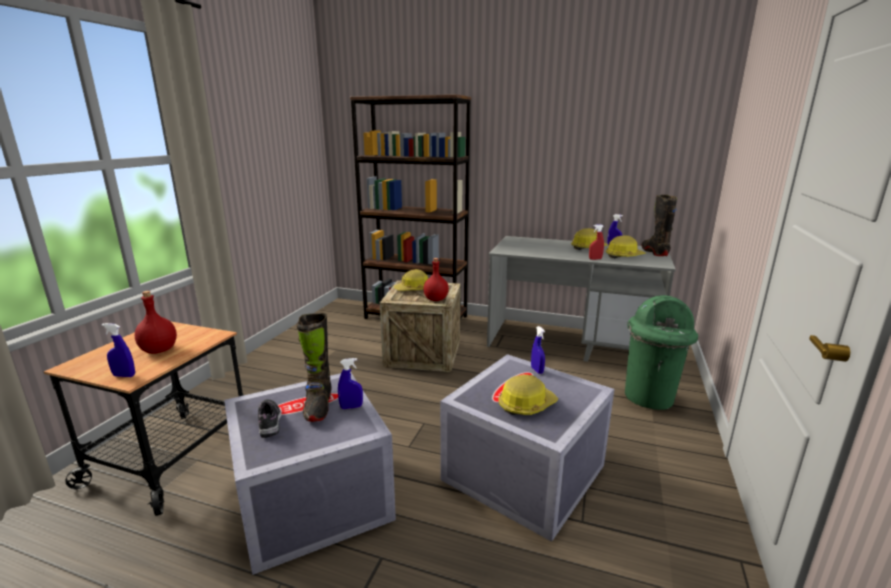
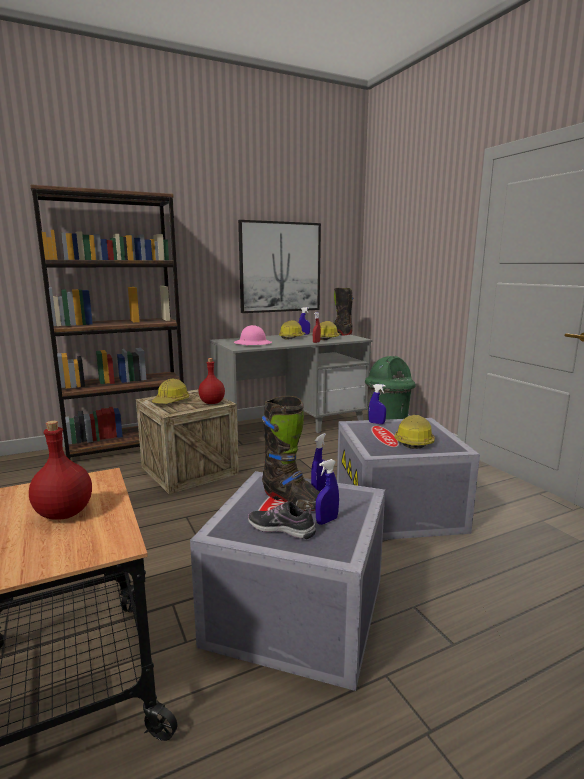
camera: 45 degrees left, 5 degrees down
(124, 375) = (93, 548): blue spray bottle -> blue spray bottle (326, 521)
(527, 248) = (252, 343): none -> pink hard hat
(597, 165) = (280, 267): none -> picture

